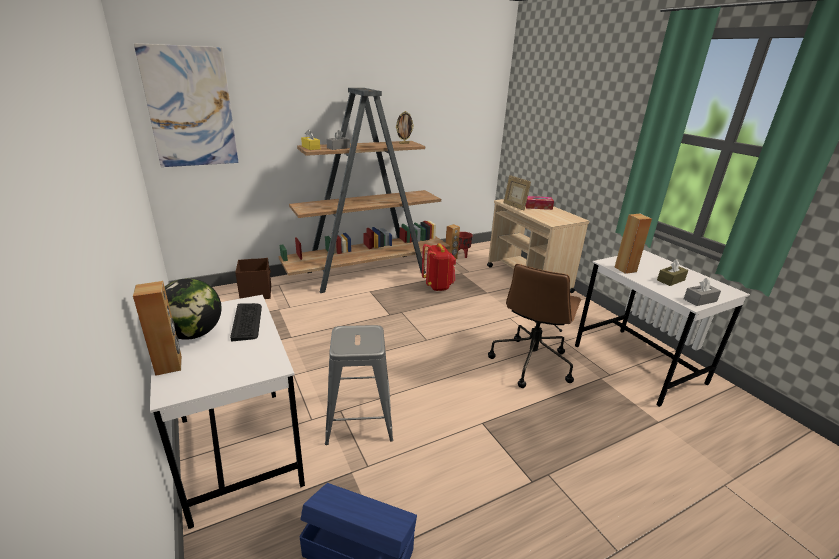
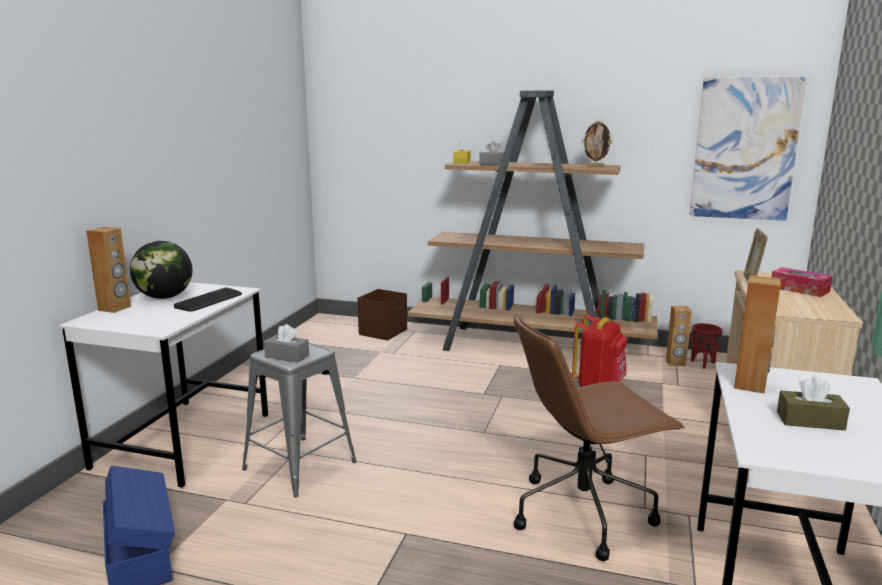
camera: 45 degrees right, 10 degrees down
(190, 108) = (359, 114): picture -> picture (745, 149)
(700, 300) = (795, 457): grey tissue box -> grey tissue box (287, 356)

